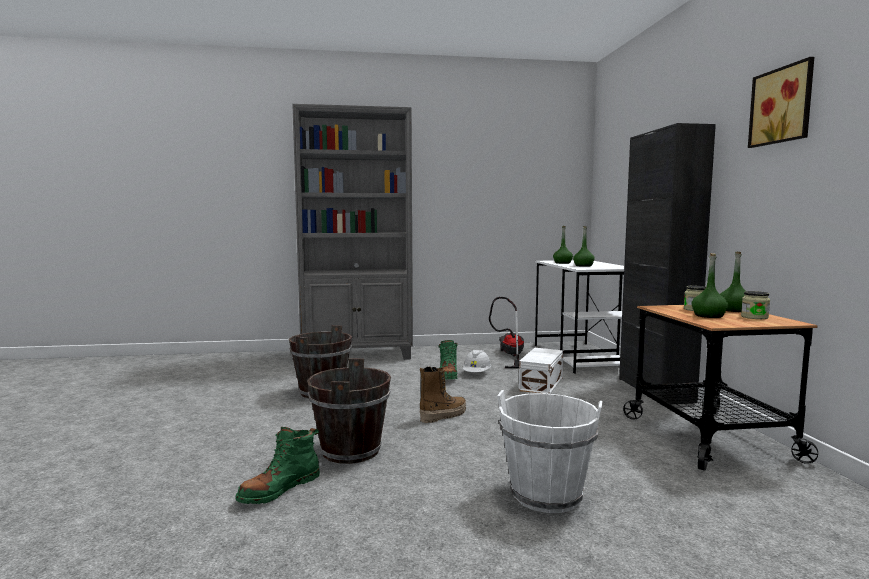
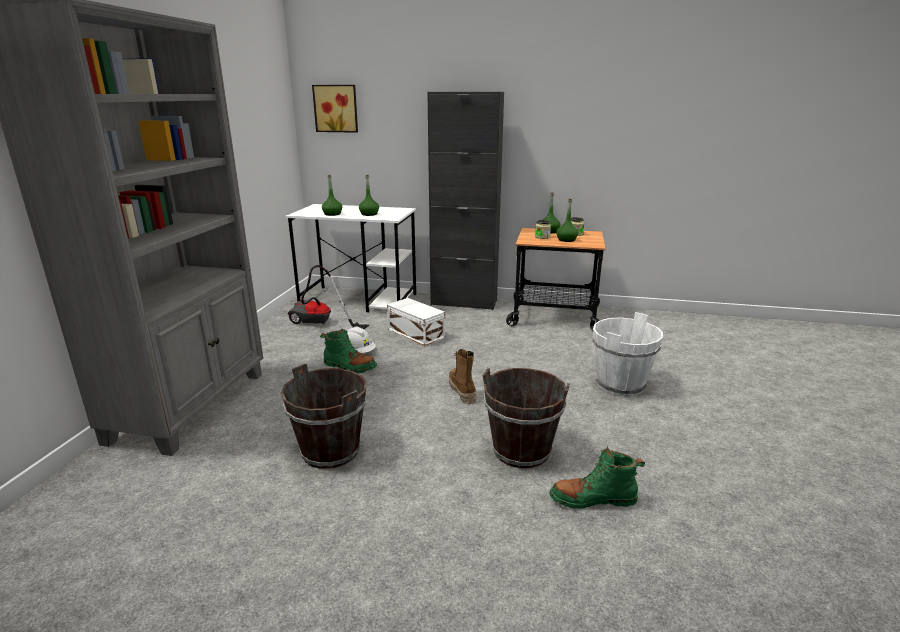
camera: 70 degrees left, 15 degrees up
(279, 489) = (593, 499): green boot -> green boot turned 120 degrees clockwise
(783, 105) = (565, 90): picture -> picture (336, 108)

